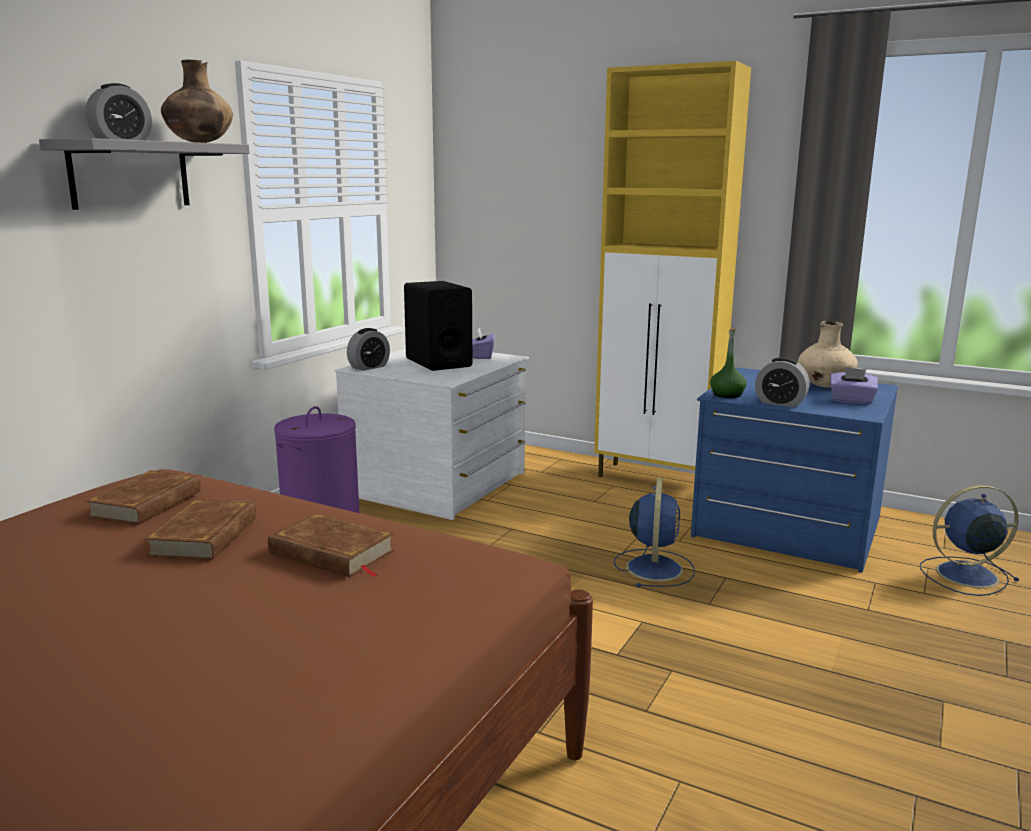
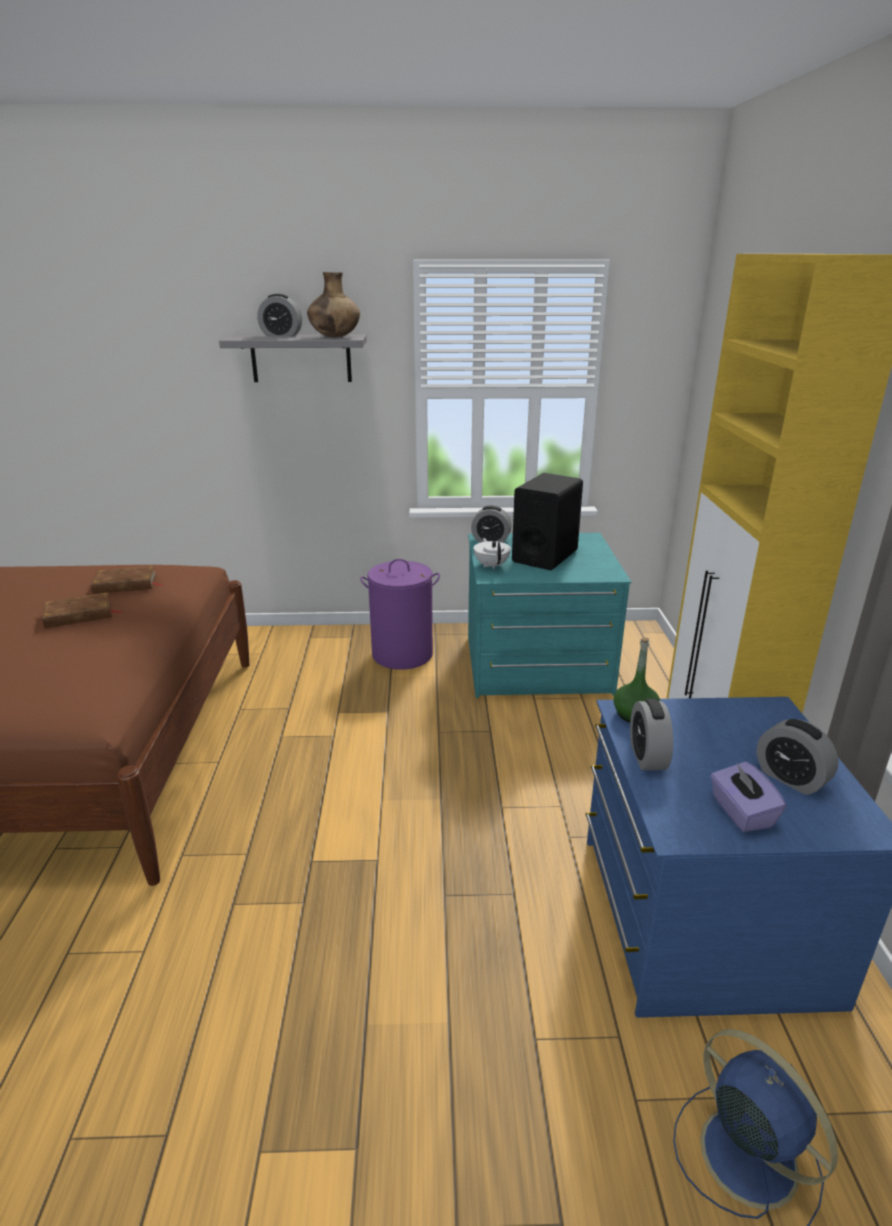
camera: 60 degrees right, 10 degrees up
(332, 553) = (64, 655): brown book -> none
(425, 377) = (491, 565): none -> white teapot
(439, 484) = (537, 666): white dresser -> turquoise dresser
(482, 356) = (596, 564): purple tissue box -> none
(654, 567) = (491, 837): blue fan -> none
(824, 386) = (790, 778): beige vase -> alarm clock

